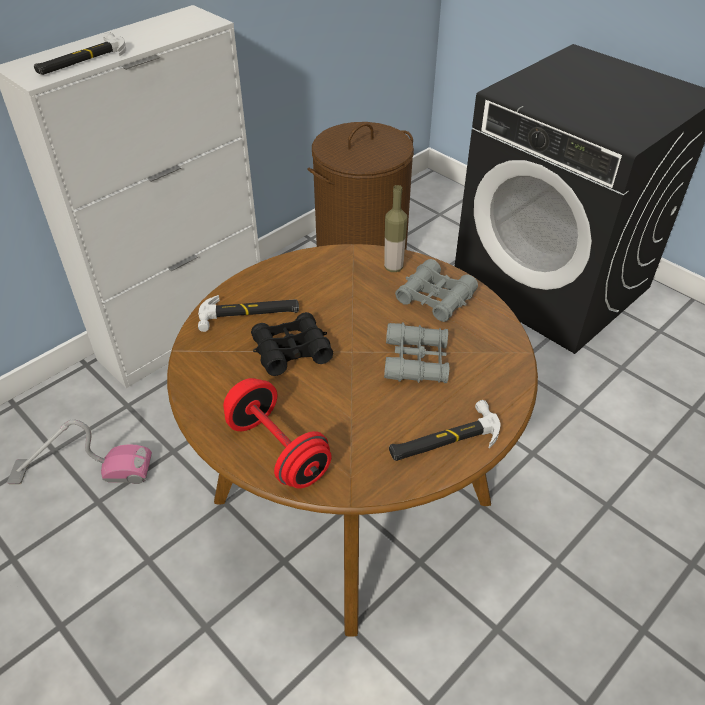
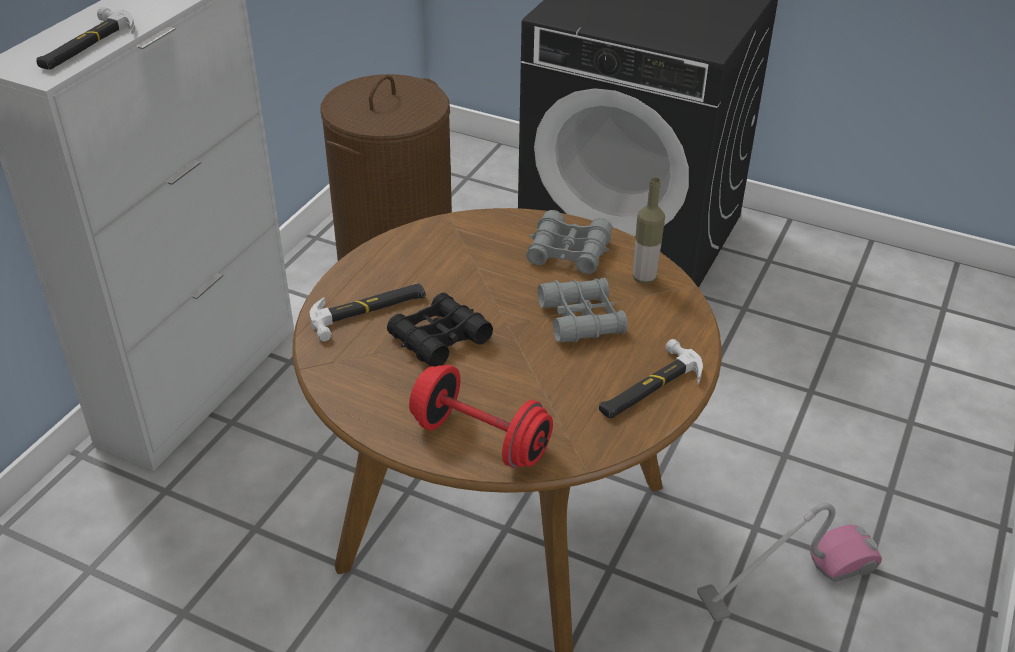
camera: 20 degrees left, 5 degrees down
(82, 471) = (142, 584): vacuum cleaner -> vacuum cleaner (788, 579)
(393, 267) = (506, 229): bottle -> bottle (644, 278)

